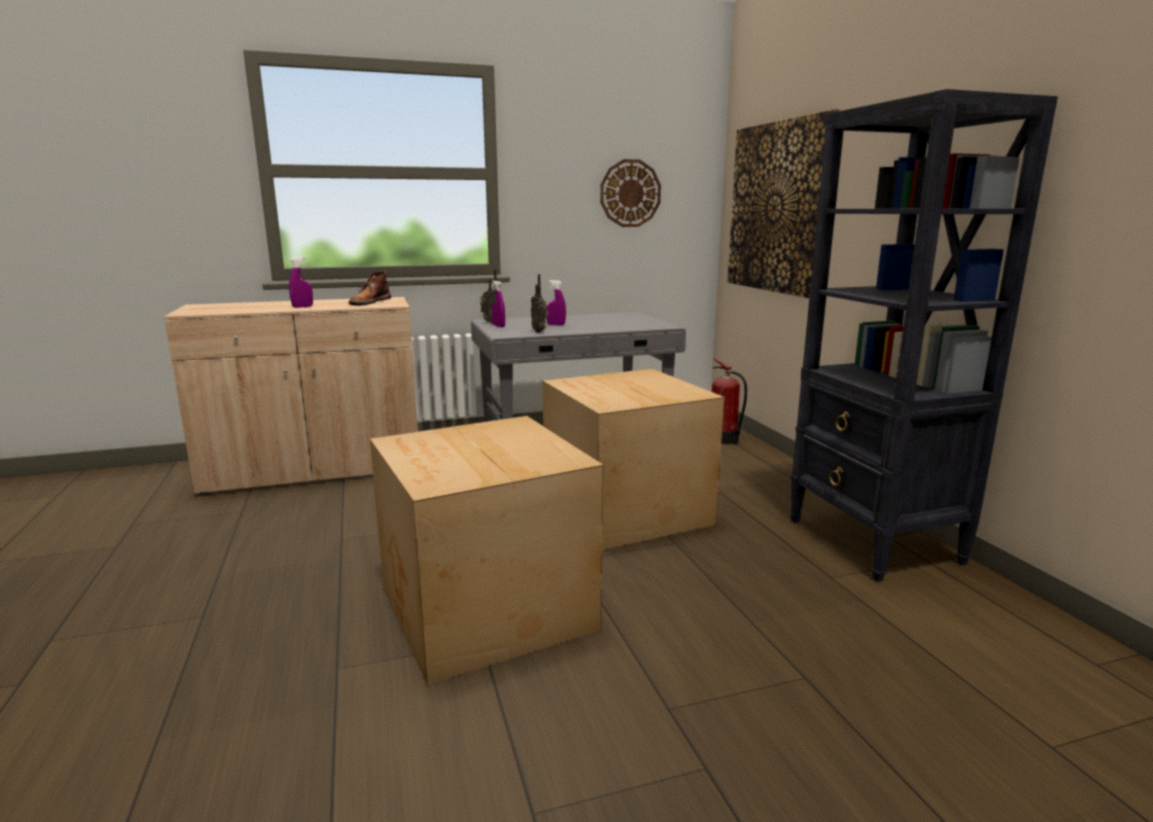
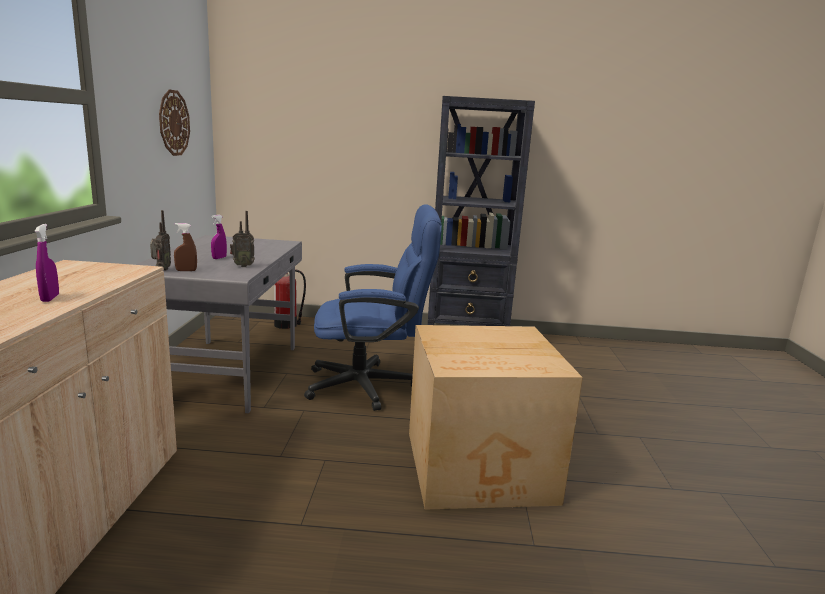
camera: 70 degrees left, 0 degrees up
(369, 302) = (81, 273): brown boot -> none
(498, 326) = (186, 270): purple spray bottle -> brown spray bottle
(625, 512) = (371, 386): cardboard box -> blue office chair
(779, 208) = (301, 141): picture -> none

